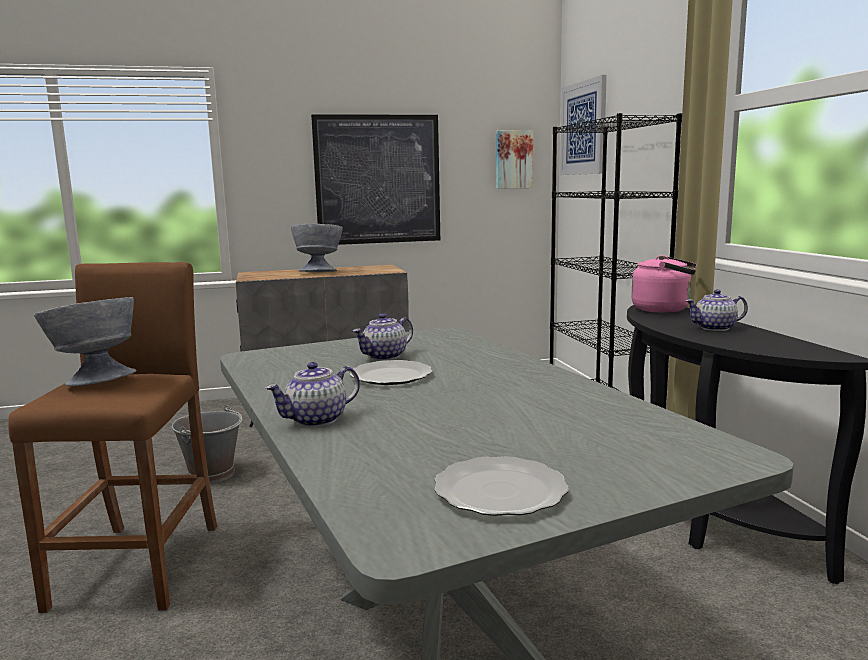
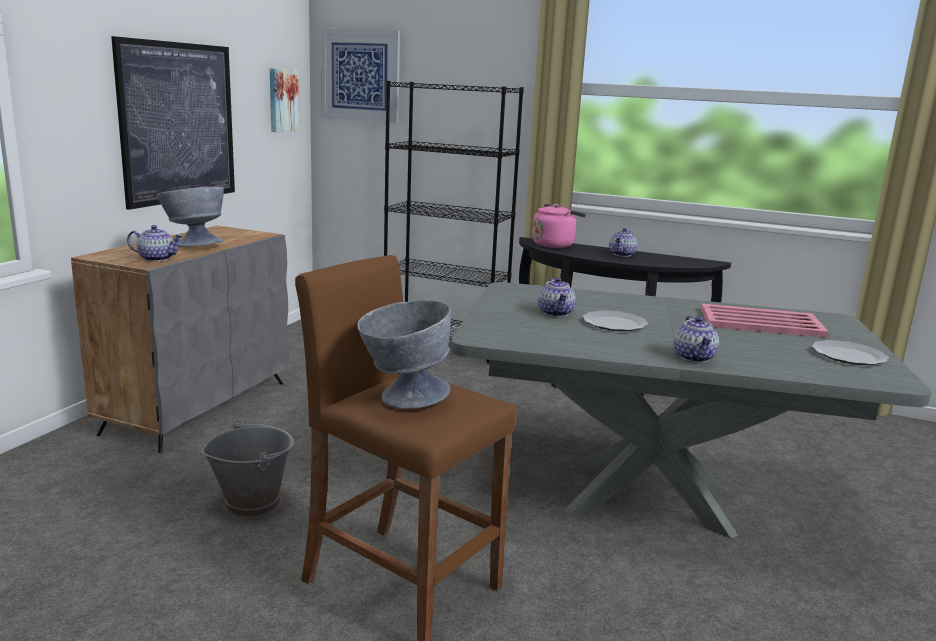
camera: 55 degrees left, 5 degrees up
(267, 276) = (156, 258): none -> teapot
(566, 421) = (759, 322): none -> pink tray

